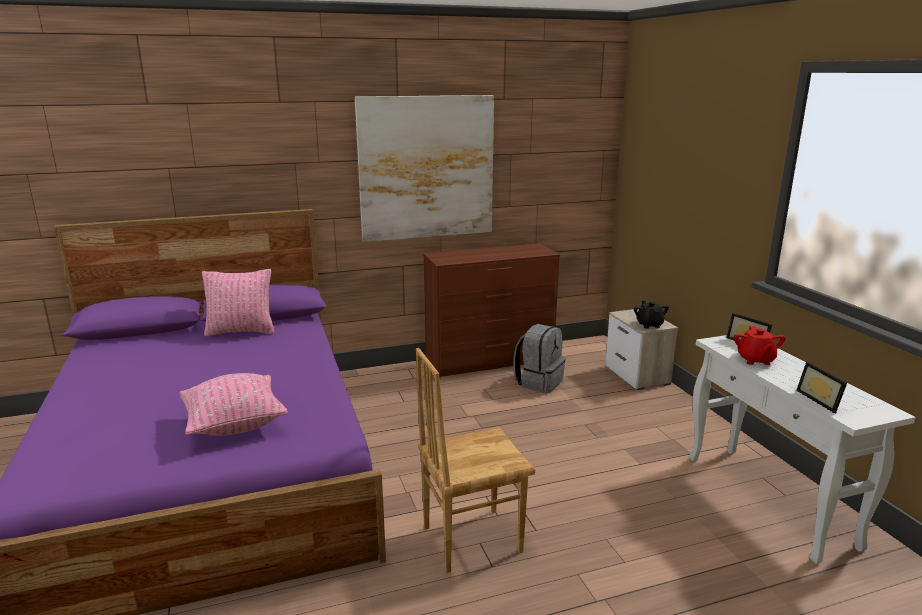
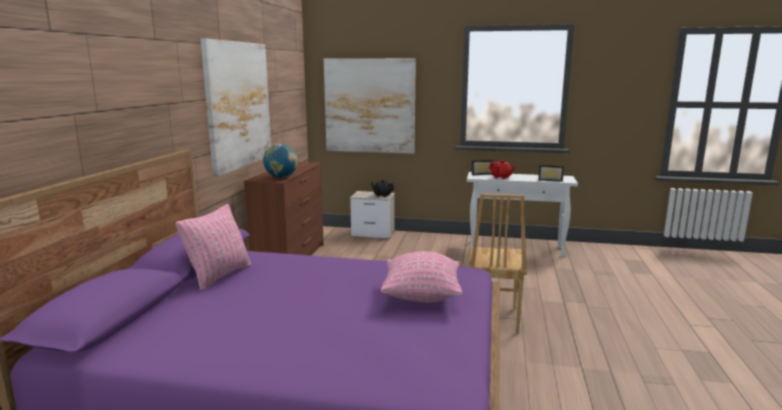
camera: 60 degrees left, 5 degrees down
(457, 259) = (281, 177): none -> globe
(538, 382) = (343, 256): grey backpack -> none
(671, 187) = (369, 106): none -> picture

